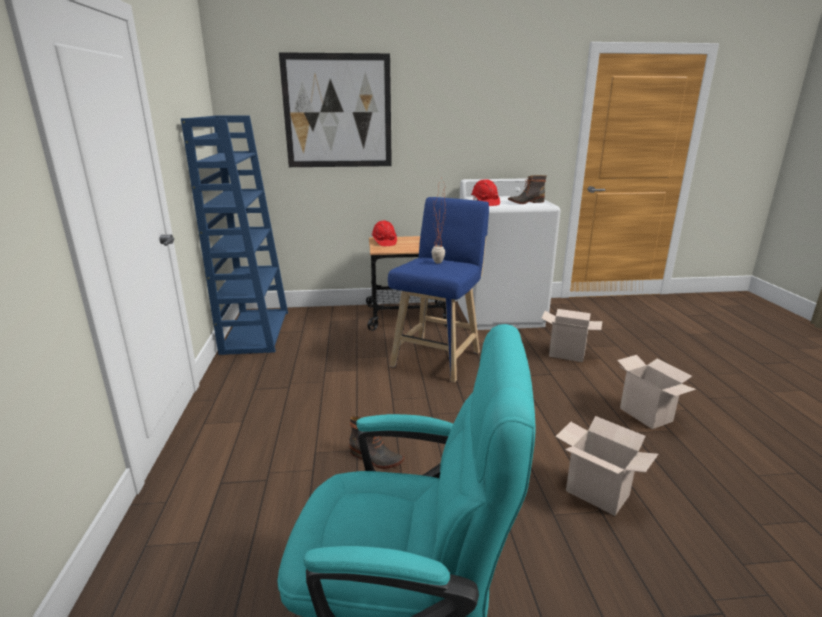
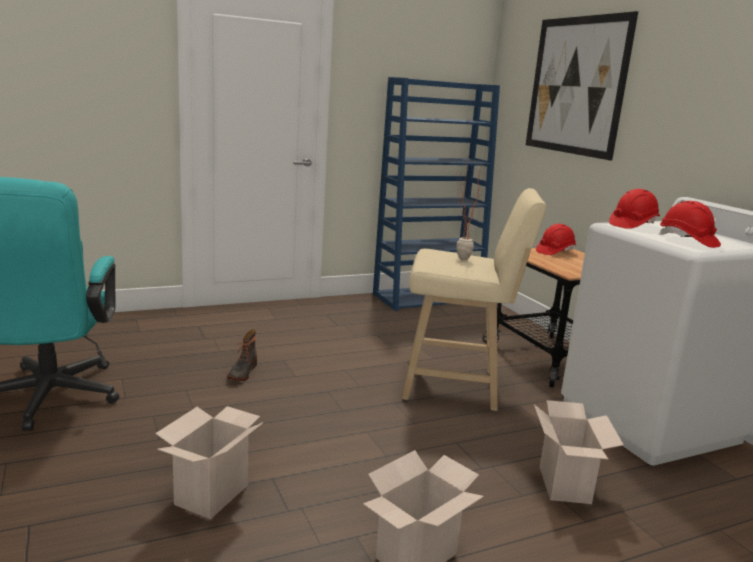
camera: 70 degrees right, 5 degrees down
(438, 357) = (457, 386): blue stool -> beige stool
(525, 202) = (687, 241): boot -> red hard hat

